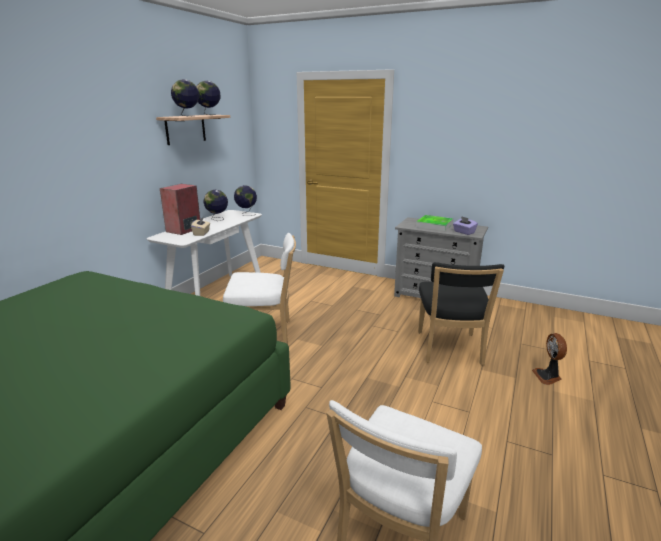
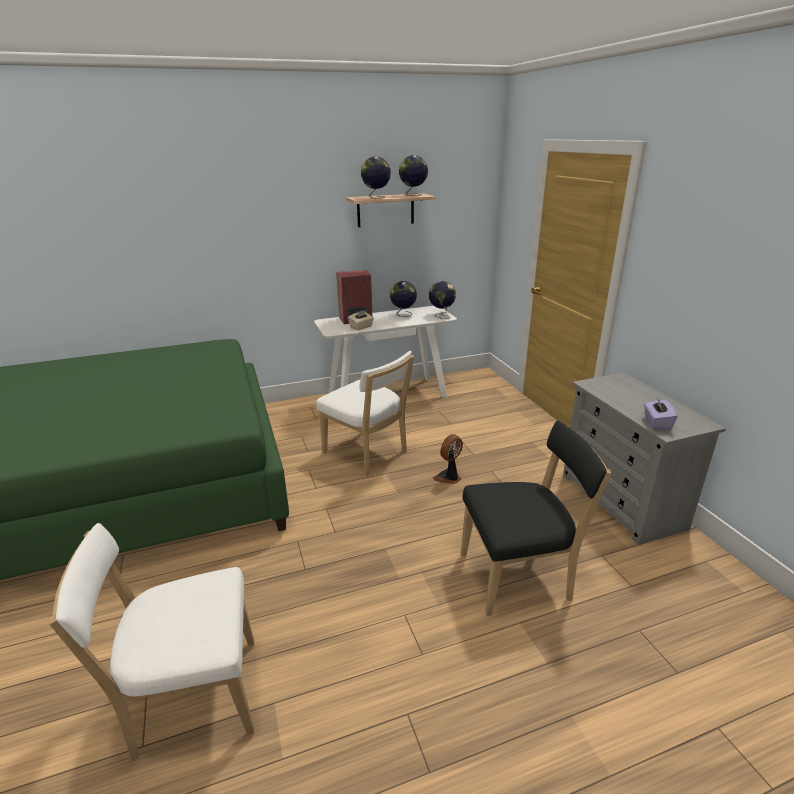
camera: 45 degrees right, 5 degrees up
(434, 225) = (635, 397): tray -> none
(449, 350) = (520, 576): black chair -> black chair turned 150 degrees counterclockwise
(547, 376) = (597, 695): fan -> fan (449, 477)

